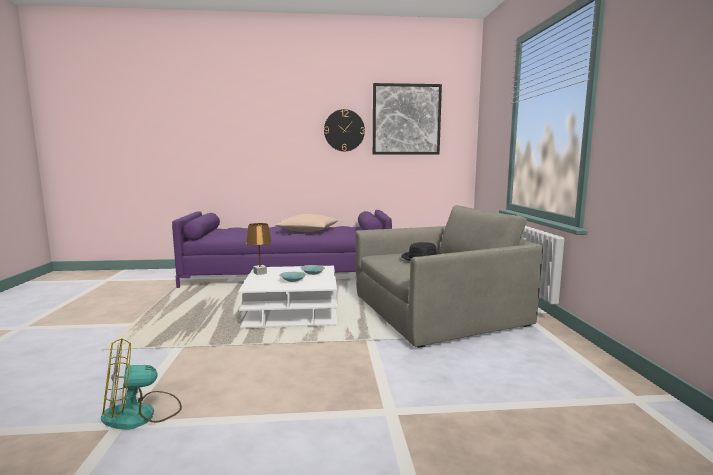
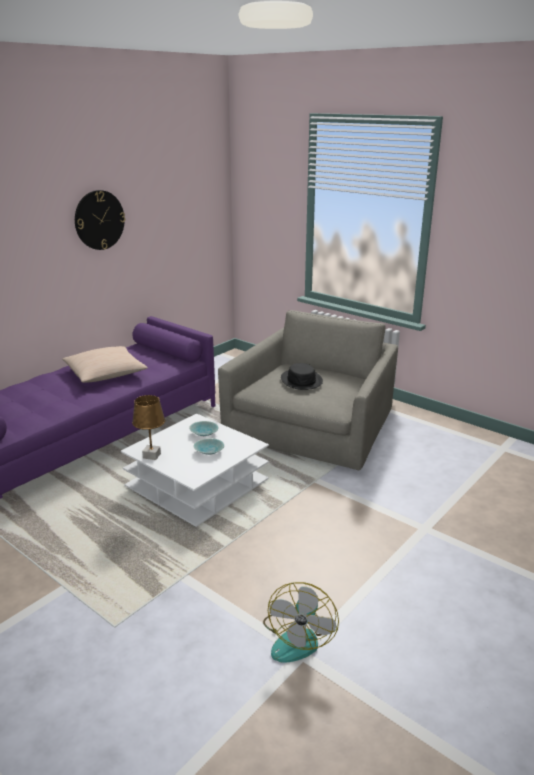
camera: 45 degrees left, 15 degrees up
(406, 119) = (165, 194): picture -> none

